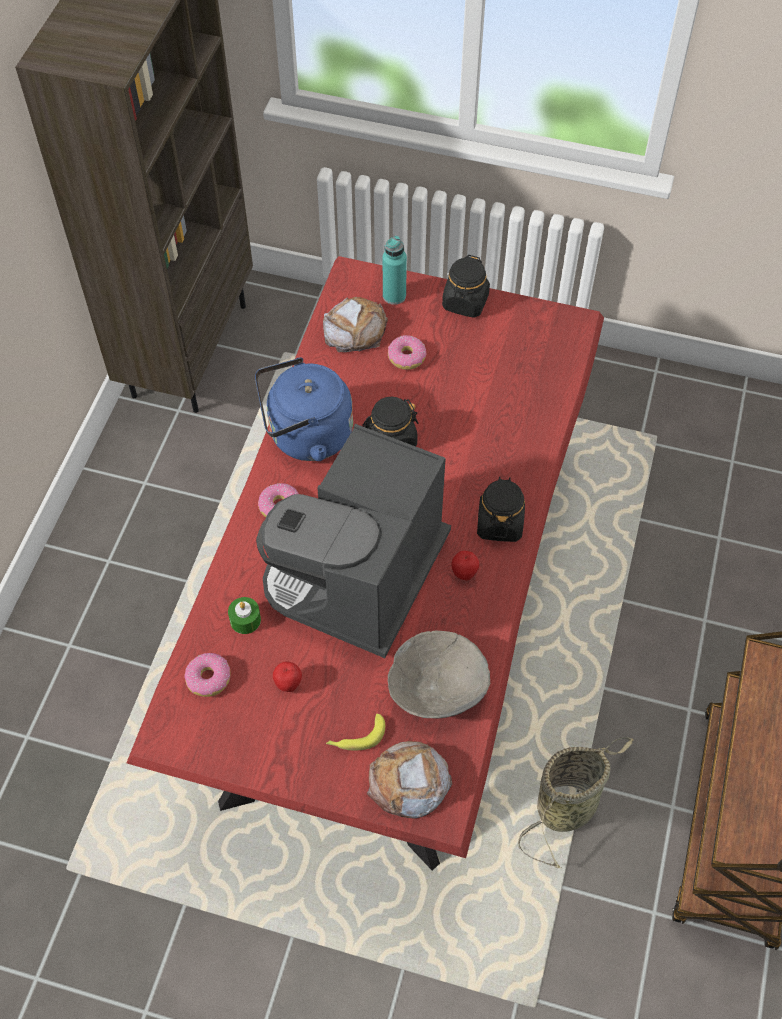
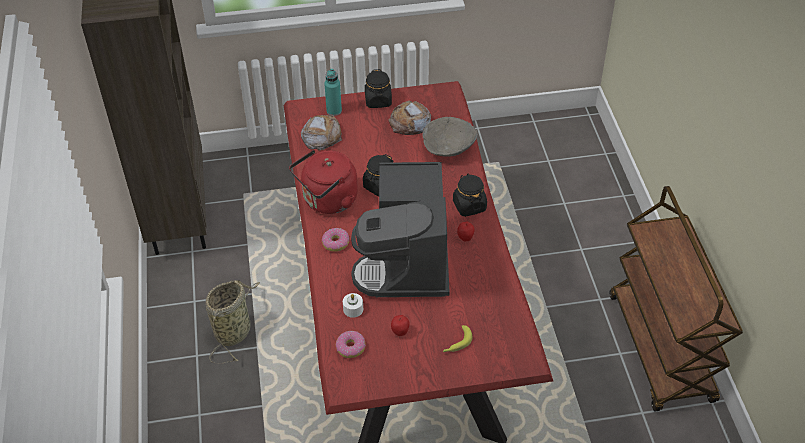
camera: 25 degrees left, 10 degrees down
(245, 620) = (353, 309): green candle -> white candle
(305, 436) = (327, 201): blue kettle -> red kettle
(407, 357) = (362, 140): donut -> none
(408, 782) = (500, 354): bread -> bread (410, 122)
(437, 689) = (487, 301): grey bowl -> grey bowl (449, 149)
(569, 804) = (562, 376): basket -> basket (234, 331)

